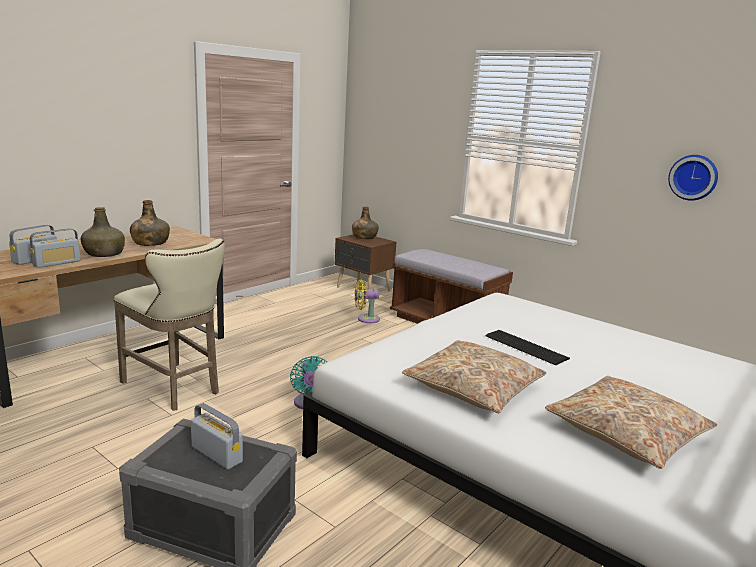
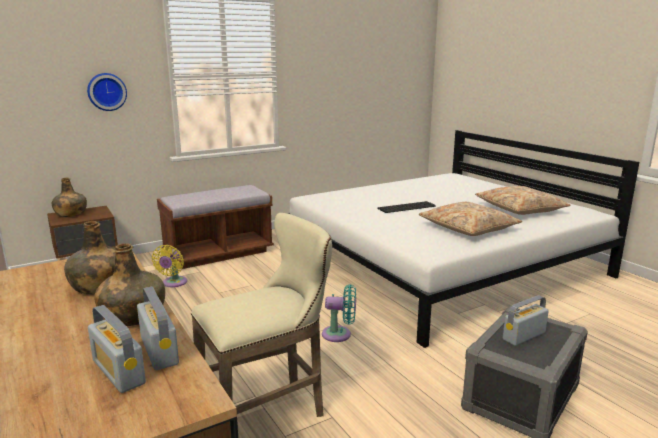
camera: 70 degrees left, 0 degrees up
(693, 177) = (344, 83): wall clock -> wall clock (106, 92)

